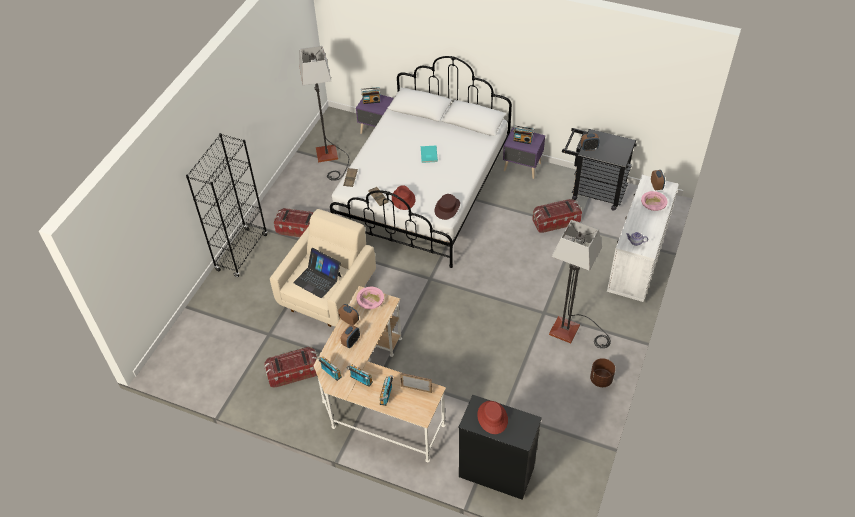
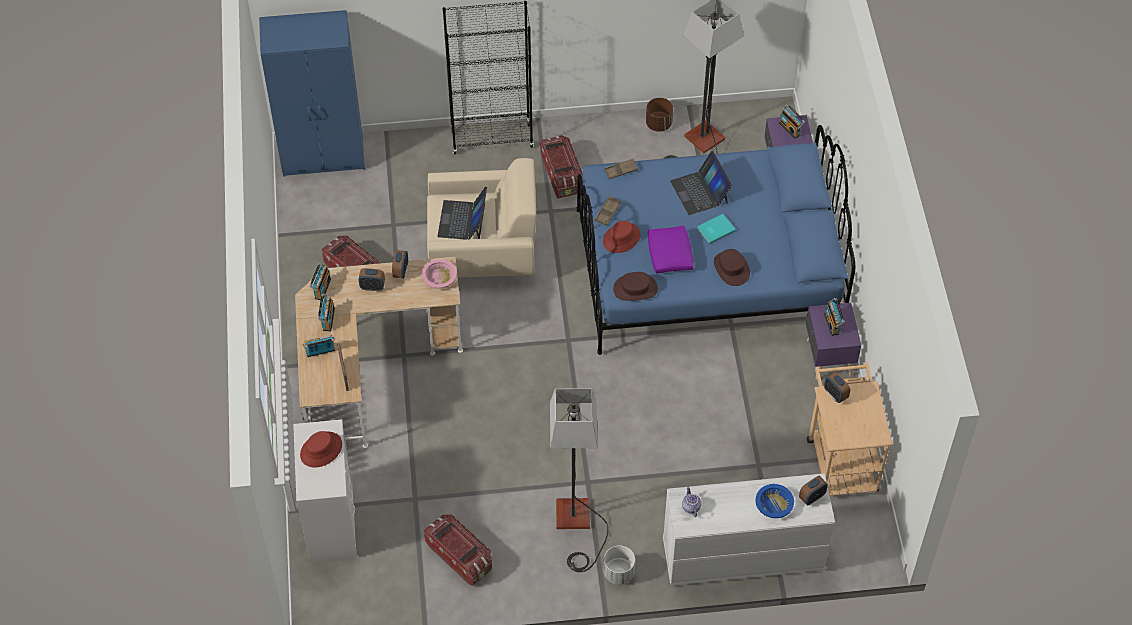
camera: 60 degrees right, 5 degrees up
(177, 351) = (324, 157): none -> blue wardrobe
(395, 150) = (700, 191): none -> laptop
(424, 192) = (707, 270): white bed -> blue bed
(433, 182) = (670, 255): none -> purple pillow
(462, 159) = (731, 268): none -> brown hat
(495, 472) = (331, 522): black dresser -> white dresser
(555, 222) = (751, 436): storage box -> storage box (459, 556)
(593, 191) = (840, 458): black cart -> beige cart
(601, 379) = (519, 581): brown planter -> brown planter (659, 124)
(620, 325) = (618, 573): none -> white planter
(653, 204) = (774, 504): pink bowl -> blue bowl

